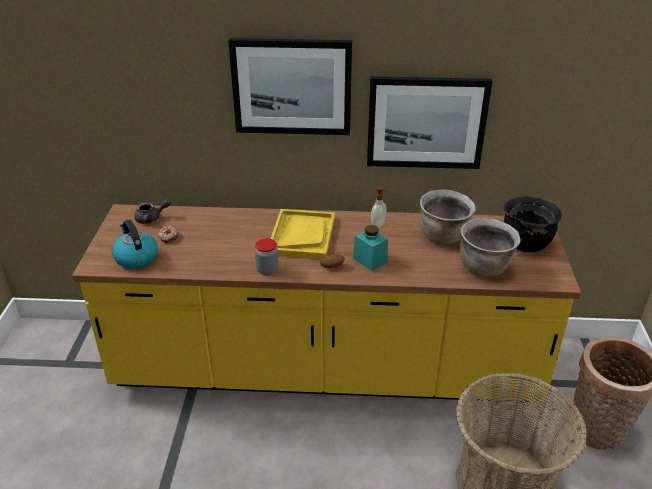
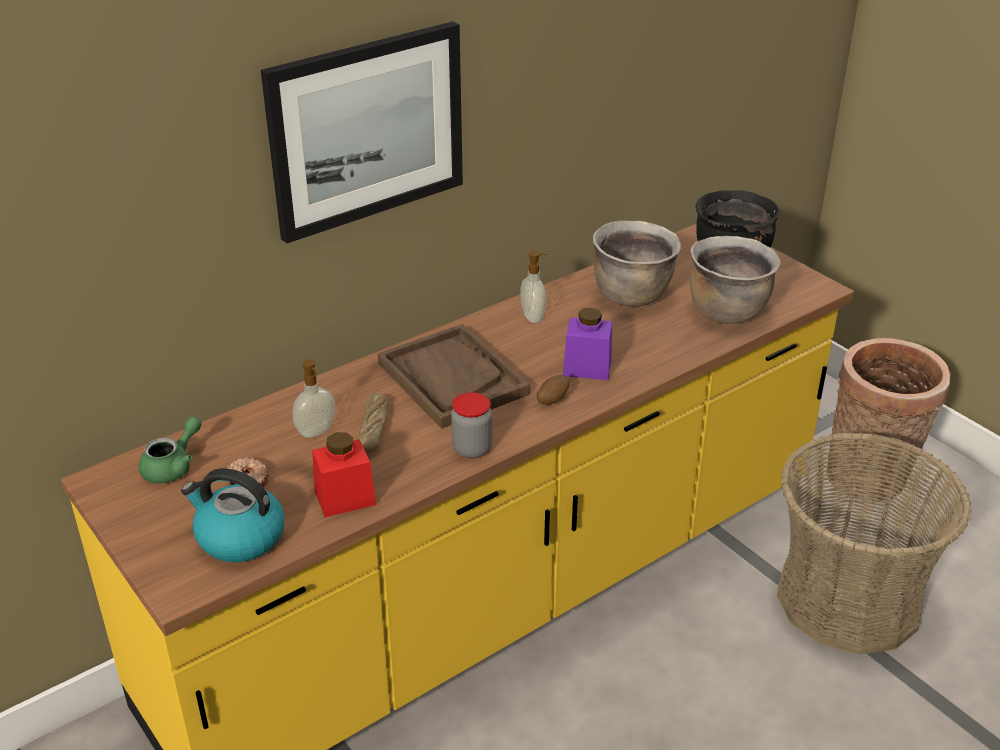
camera: 40 degrees left, 0 degrees up
(151, 218) = (173, 466): grey teapot -> green teapot
(191, 263) = (345, 498): none -> red jar
(218, 231) = (317, 432): none -> soap dispenser
(241, 241) = (373, 428): none -> bread
(302, 235) = (452, 378): yellow tray -> brown tray
(370, 260) = (587, 367): turquoise jar -> purple jar
(426, 122) = (557, 128): picture -> none

